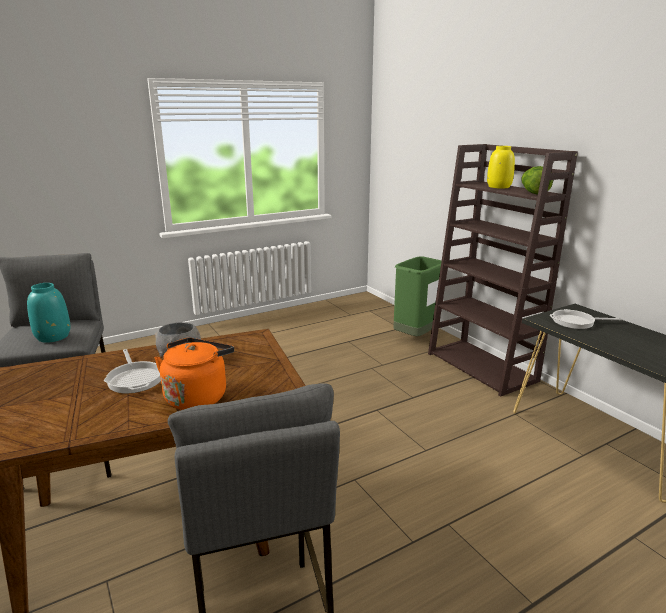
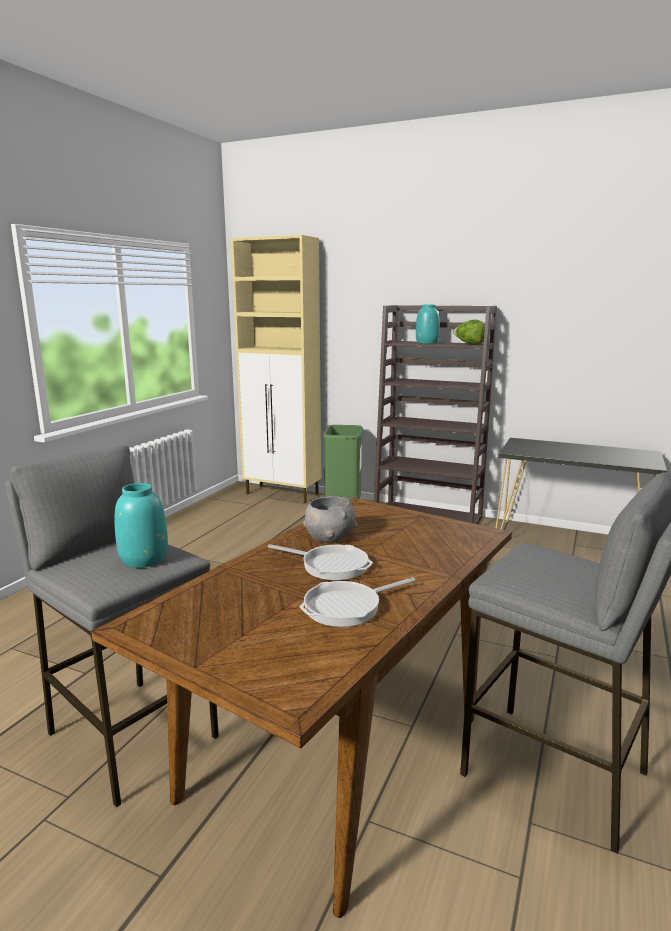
camera: 35 degrees left, 5 degrees down
(198, 396) = (423, 558): orange kettle -> none
(385, 311) = (283, 494): none -> beige cabinet
(499, 187) = (427, 343): yellow vase -> turquoise vase
(576, 322) = (535, 448): frying pan -> frying pan (347, 607)

